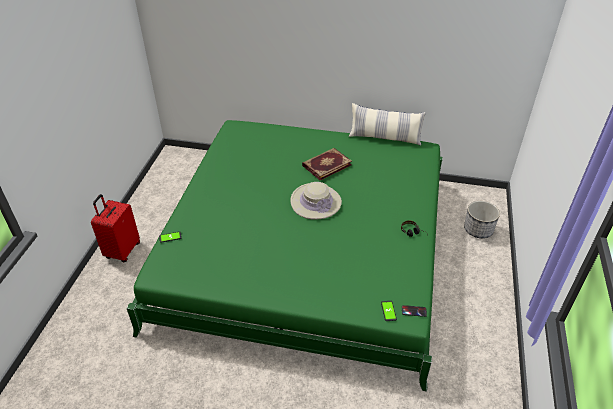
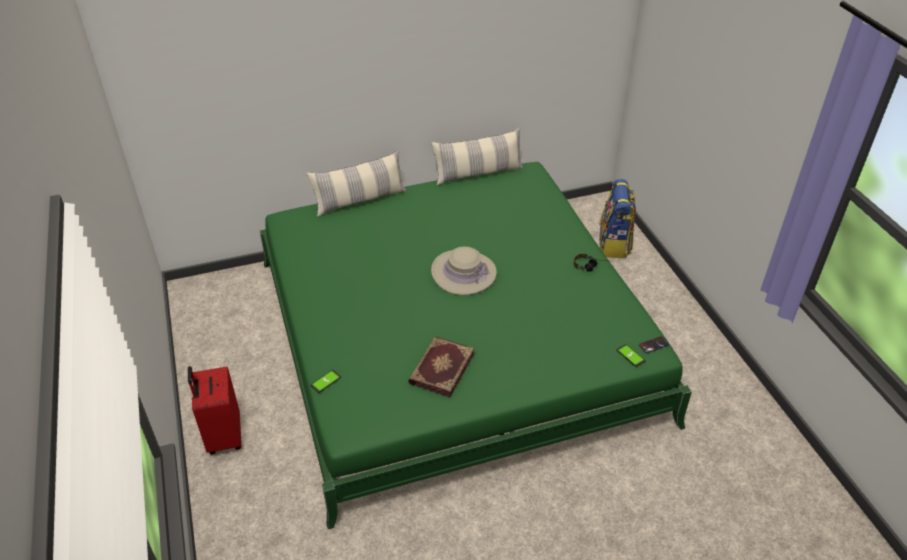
camera: 30 degrees left, 0 degrees up
(290, 129) = (360, 200): none -> pillow
(326, 165) = (439, 226): book -> book (440, 368)
(478, 230) = (614, 244): planter -> backpack

